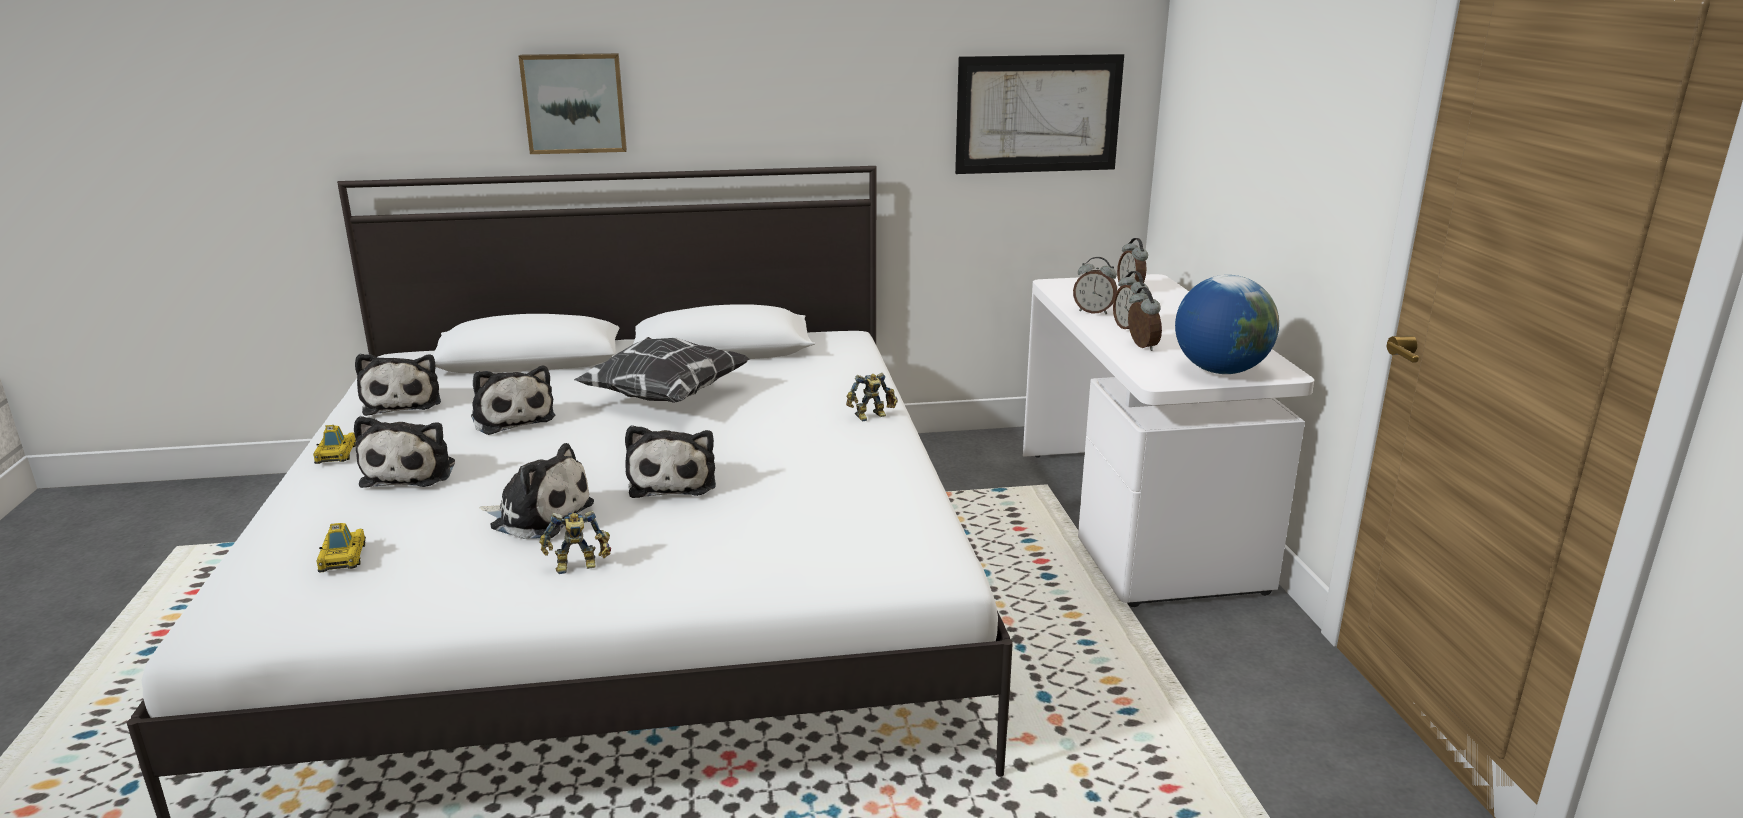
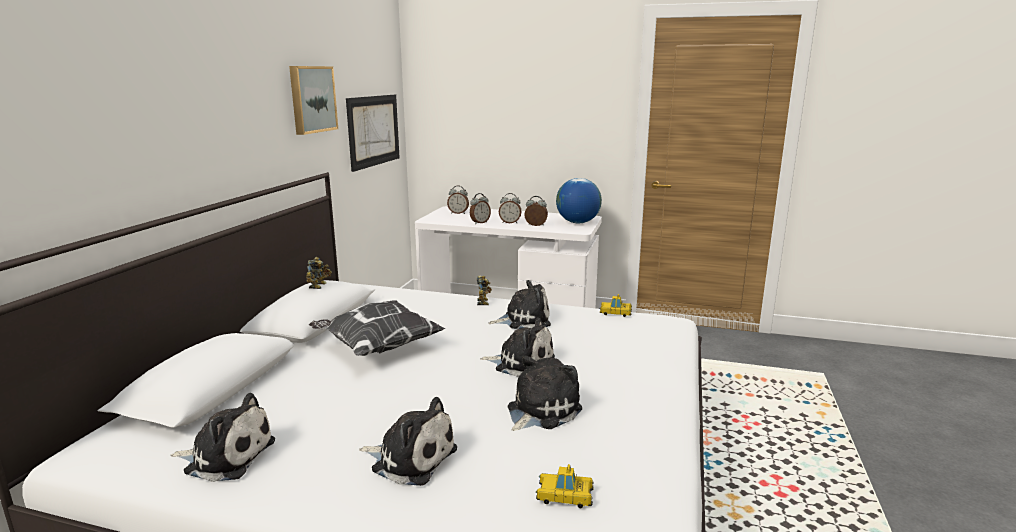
camera: 65 degrees left, 5 degrees down
(336, 454) = (319, 500): toy car -> toy car (615, 312)
(512, 418) = (343, 406): plush toy -> plush toy (523, 320)
(574, 103) = (157, 150): picture -> picture (311, 99)
(578, 567) = (624, 405): toy robot -> toy robot (319, 285)

